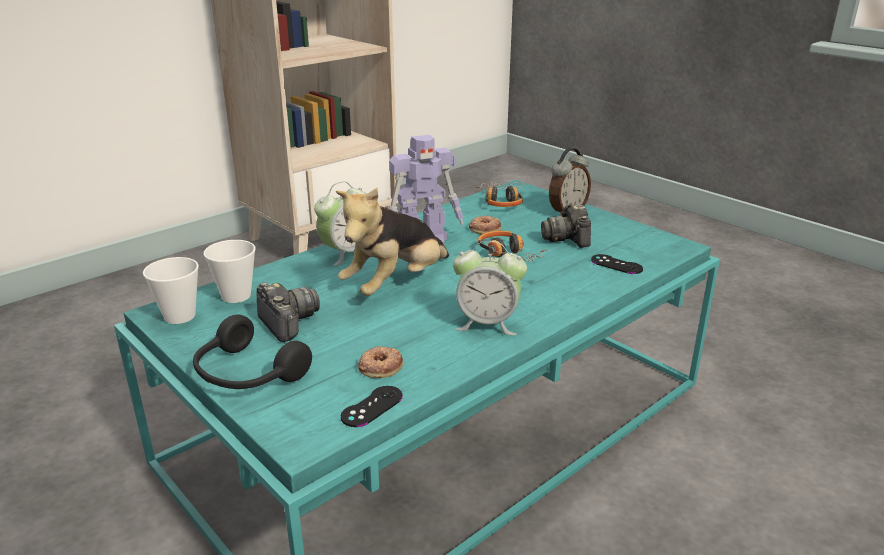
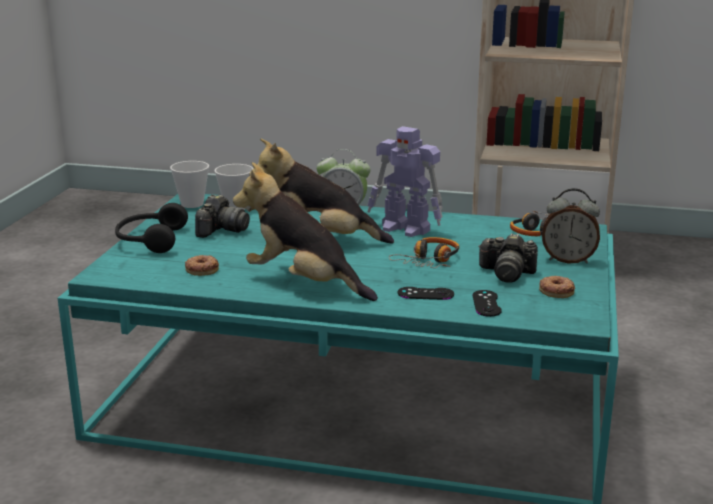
camera: 55 degrees right, 5 degrees down
(372, 406) = (153, 280): black game controller -> black game controller (425, 294)
(484, 228) = (468, 241): donut -> donut (556, 290)
(487, 323) = (303, 283): alarm clock -> plush toy
(567, 238) = (507, 273): camera -> camera turned 120 degrees counterclockwise

